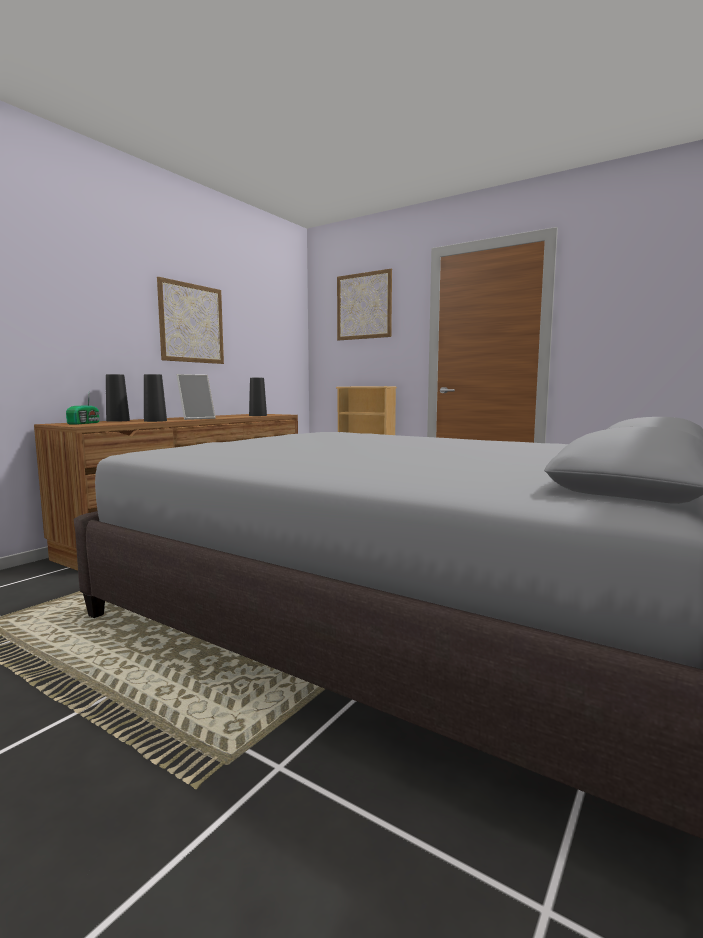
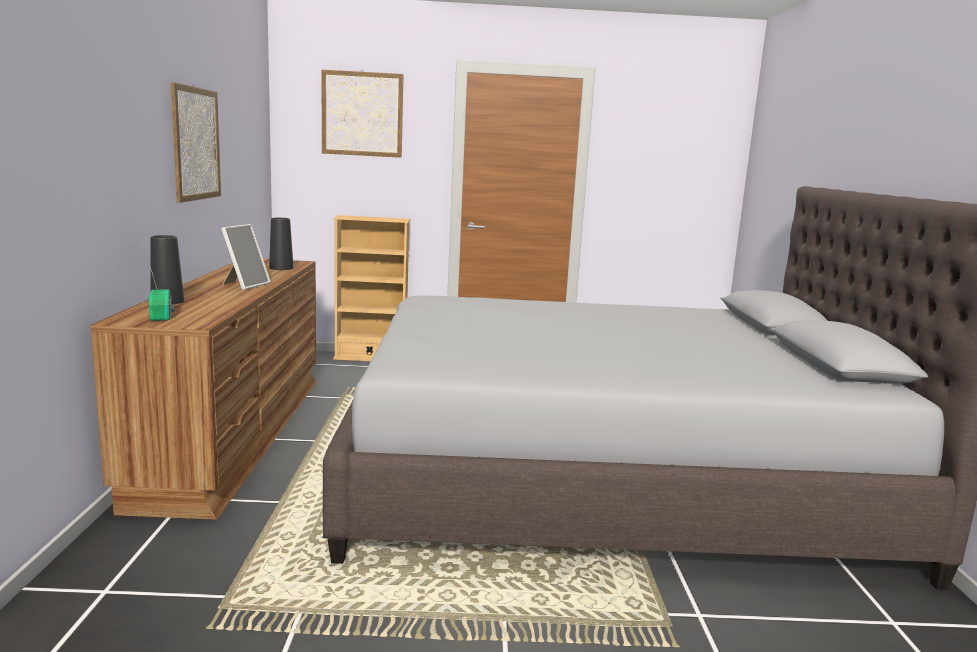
camera: 35 degrees left, 5 degrees up
(155, 421) = (224, 298): black vase -> none

